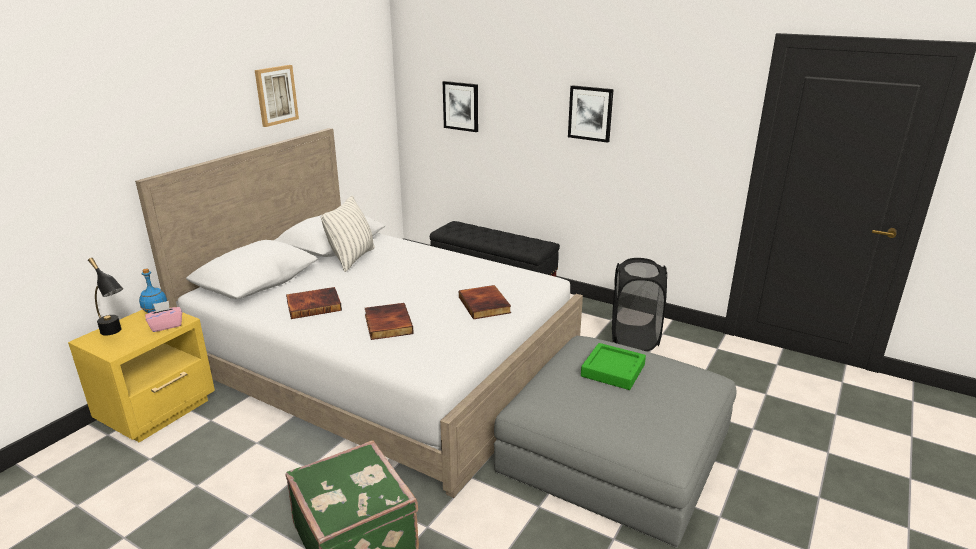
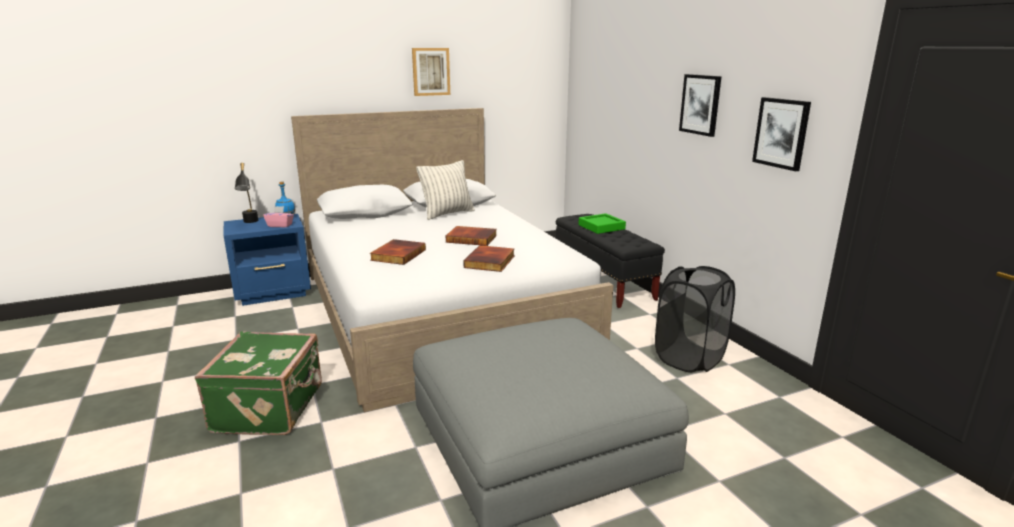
camera: 35 degrees right, 5 degrees down
(159, 411) = (274, 293): yellow nightstand -> blue nightstand
(314, 305) = (373, 233): book -> book (472, 238)
(461, 106) = (607, 100): picture -> picture (781, 133)
(613, 370) = (546, 345): green tray -> green tray (601, 227)

